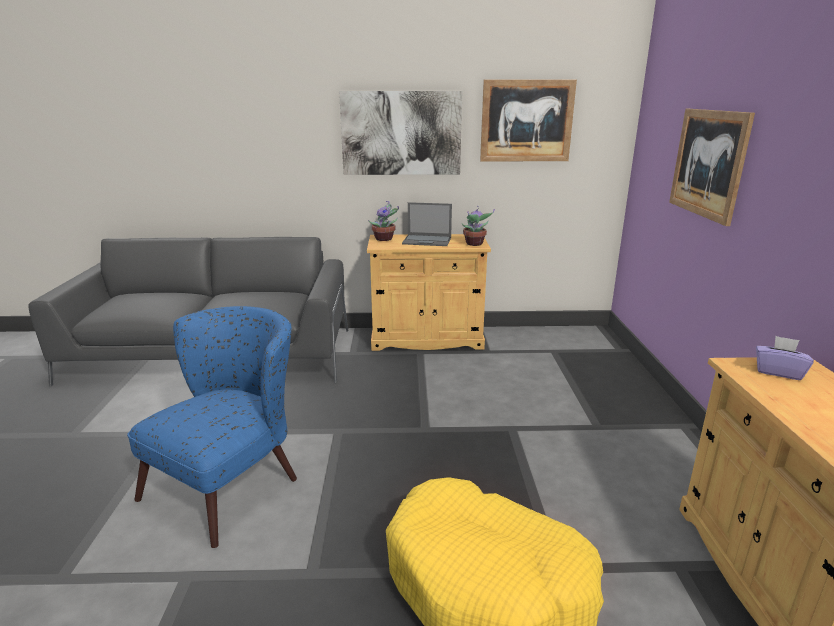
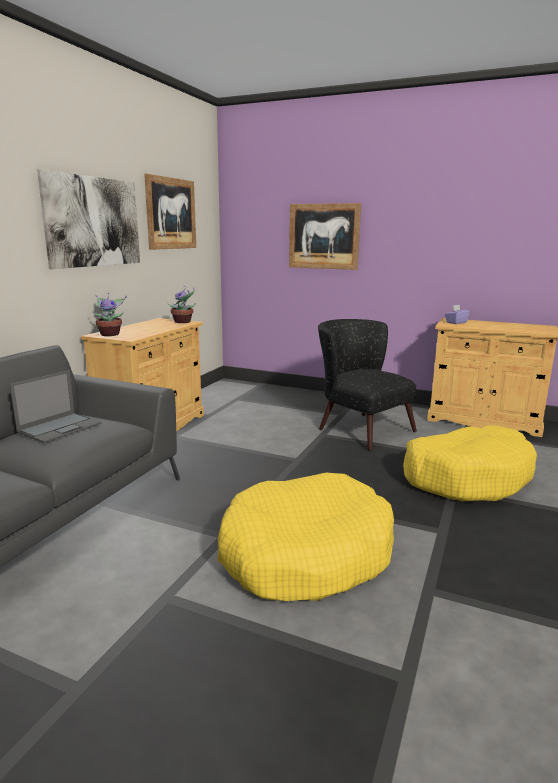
camera: 65 degrees left, 5 degrees down
(233, 481) = (305, 554): blue armchair -> yellow dog bed
(427, 241) = (146, 328): laptop -> laptop (60, 427)
(566, 450) = (359, 428): none -> black armchair

